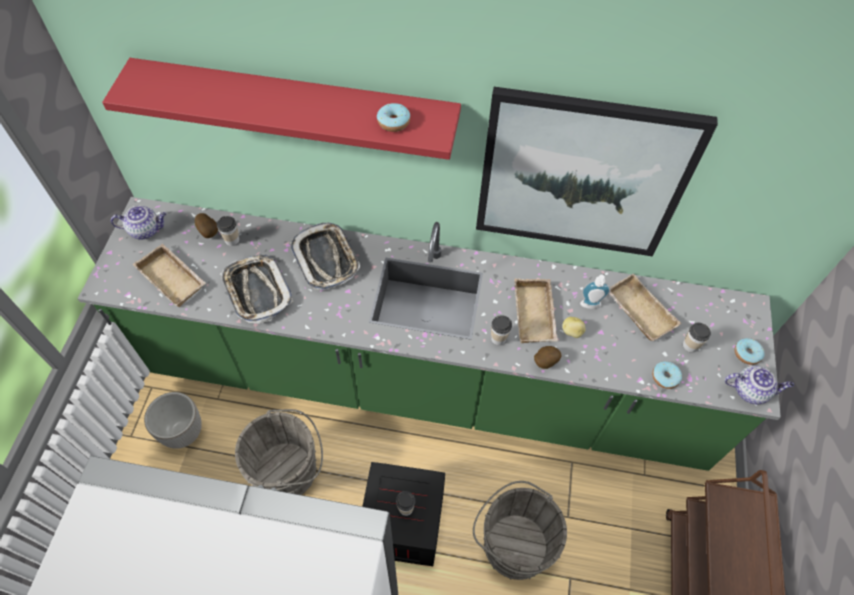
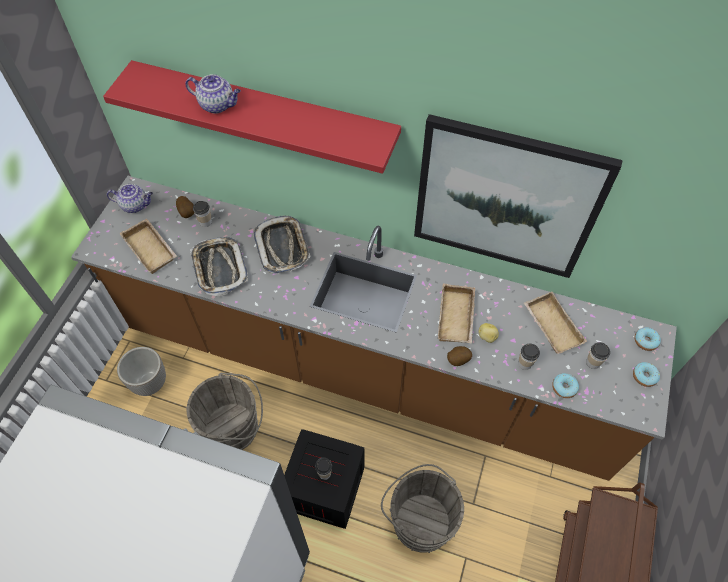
camera: 10 degrees right, 0 degrees up
(393, 122) = (340, 136): donut -> donut (645, 341)
(424, 384) = (364, 369): green counter -> brown counter
(498, 338) = (420, 334): cup -> cup (525, 363)
(590, 306) = (508, 316): soap dispenser -> none
(750, 390) = (641, 410): teapot -> teapot (218, 105)

